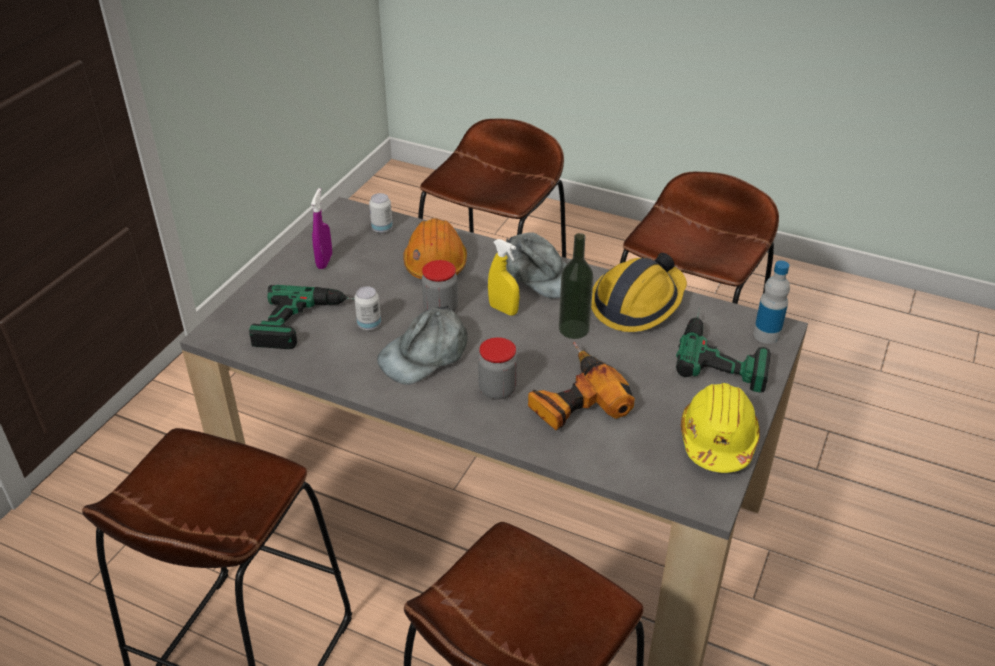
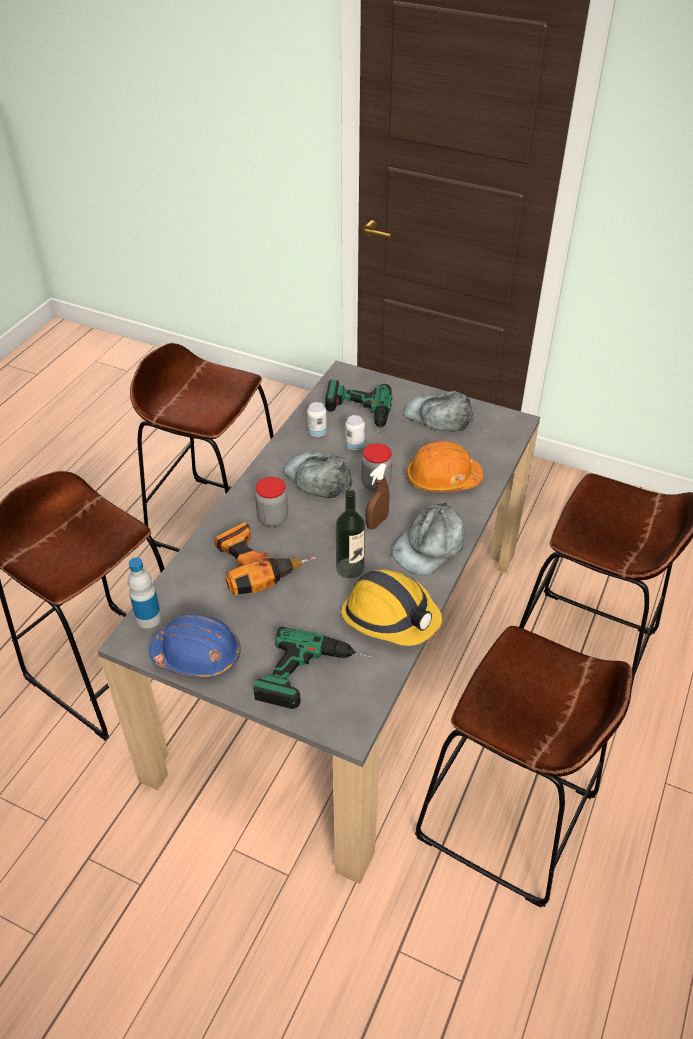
camera: 90 degrees right, 5 degrees up
(324, 261) = (438, 416): purple spray bottle -> grey cap
(382, 229) = (491, 445): can -> can (317, 432)
(503, 309) = (377, 522): yellow spray bottle -> brown spray bottle
(717, 440) = (197, 655): yellow hard hat -> blue hard hat
(766, 335) = (341, 717): bottle -> bottle (148, 618)

